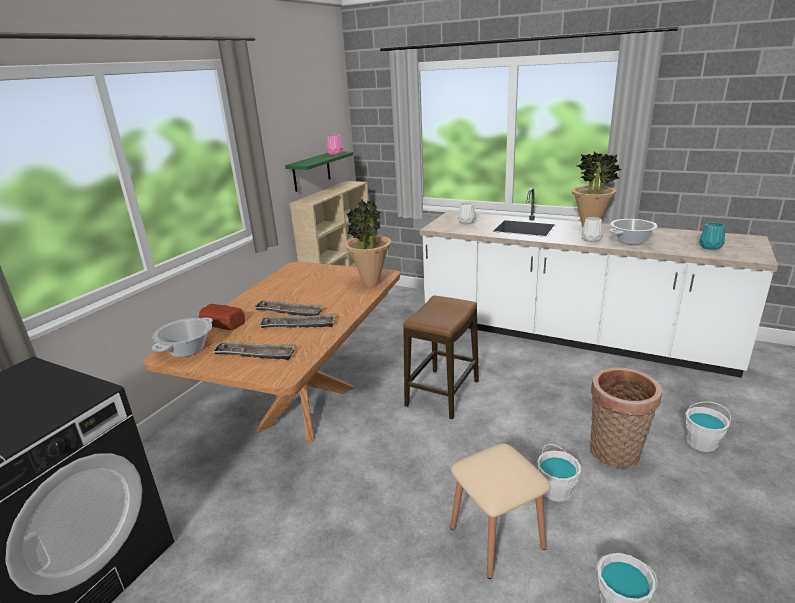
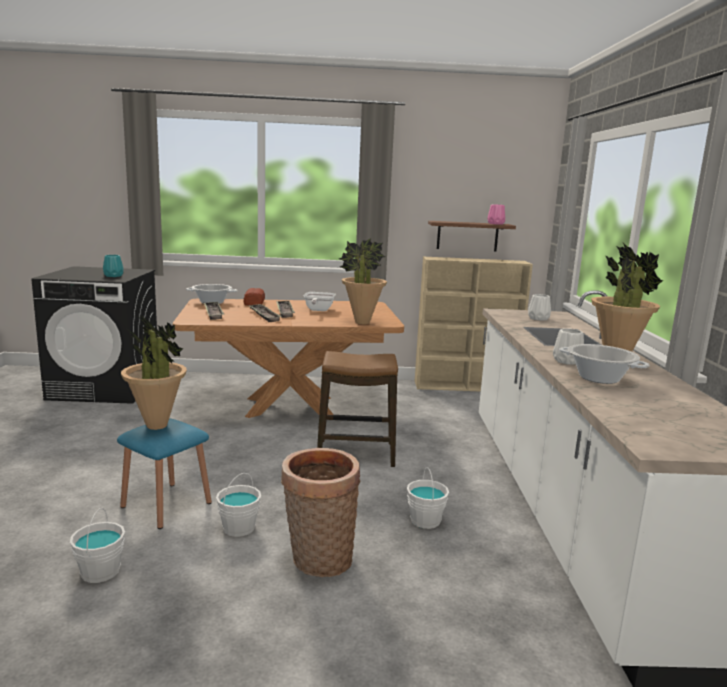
camera: 60 degrees right, 10 degrees down
(300, 295) = (318, 310): none -> frying pan
(311, 171) = (467, 236): green shelf -> brown shelf
(493, 471) = (157, 425): none -> potted plant
(497, 537) = (166, 505): beige stool -> blue stool
(701, 442) = (390, 630): white bucket -> white bucket (425, 520)
(710, 247) = (658, 419): turquoise vase -> turquoise vase (114, 276)

